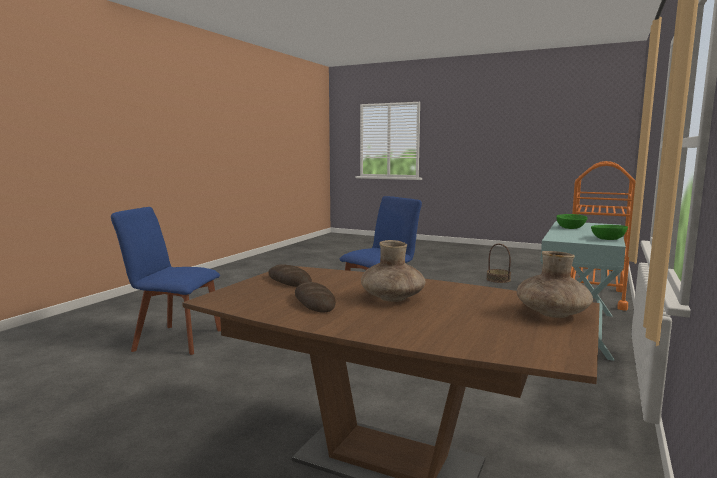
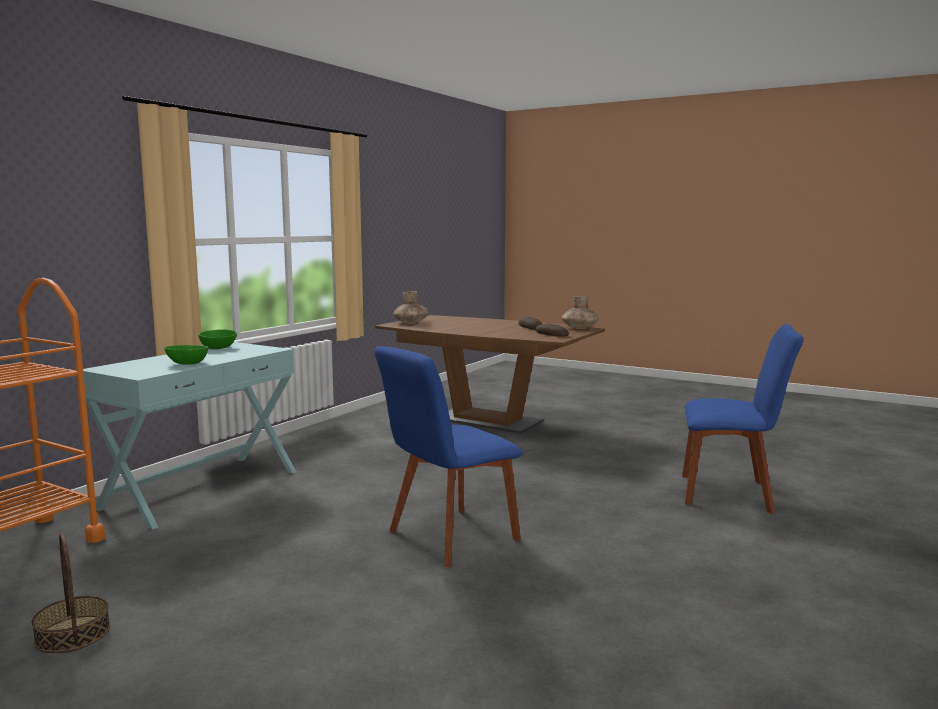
camera: 175 degrees left, 0 degrees up
(392, 298) = (486, 327): brown vase -> brown vase (580, 328)

